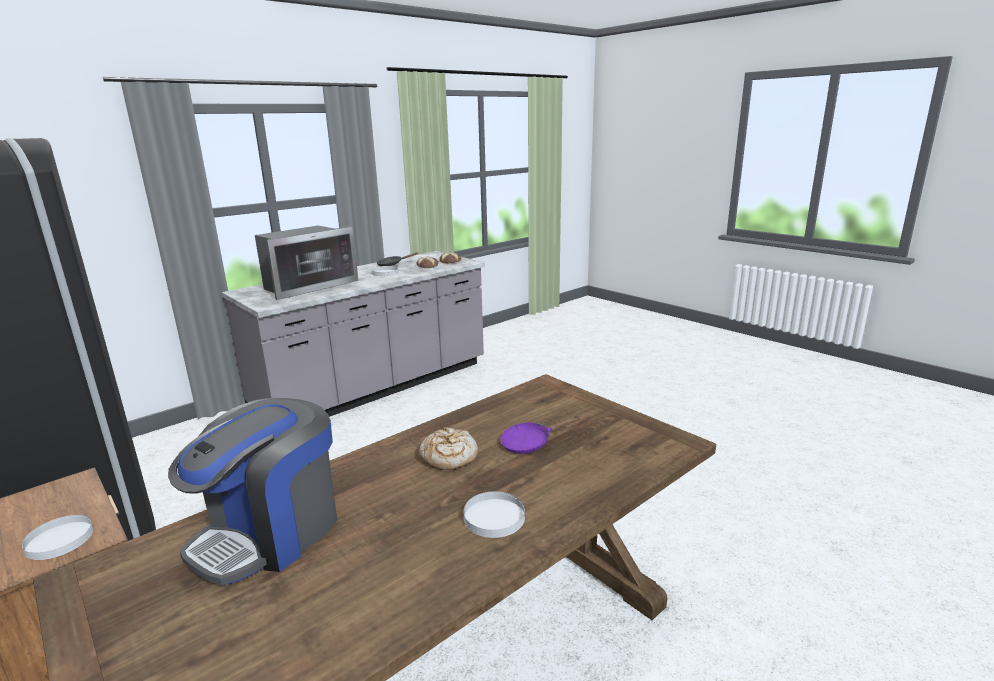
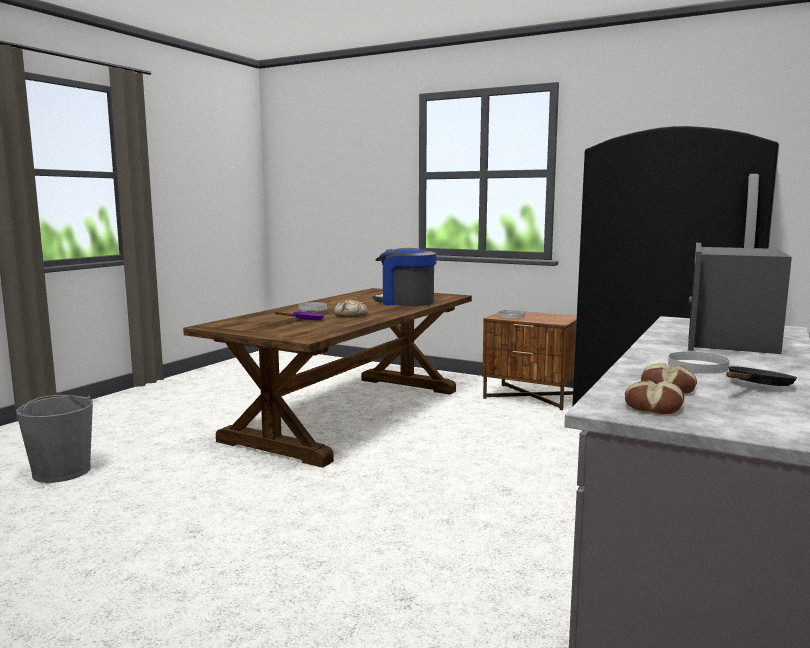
camera: 160 degrees right, 10 degrees down
(270, 533) = (405, 302): coffee machine -> coffee machine turned 75 degrees counterclockwise
(840, 570) = (62, 471): none -> grey bucket

